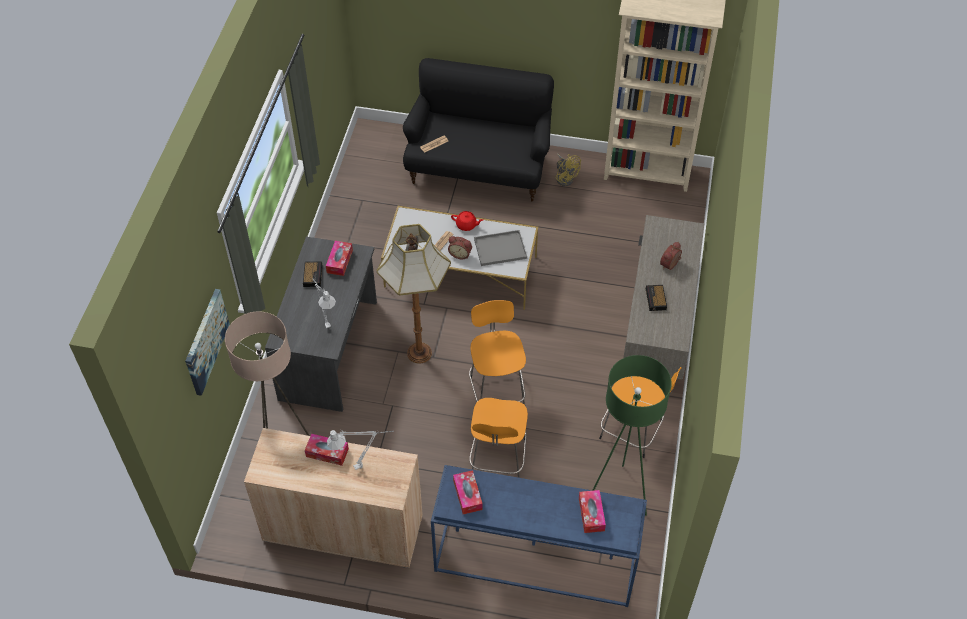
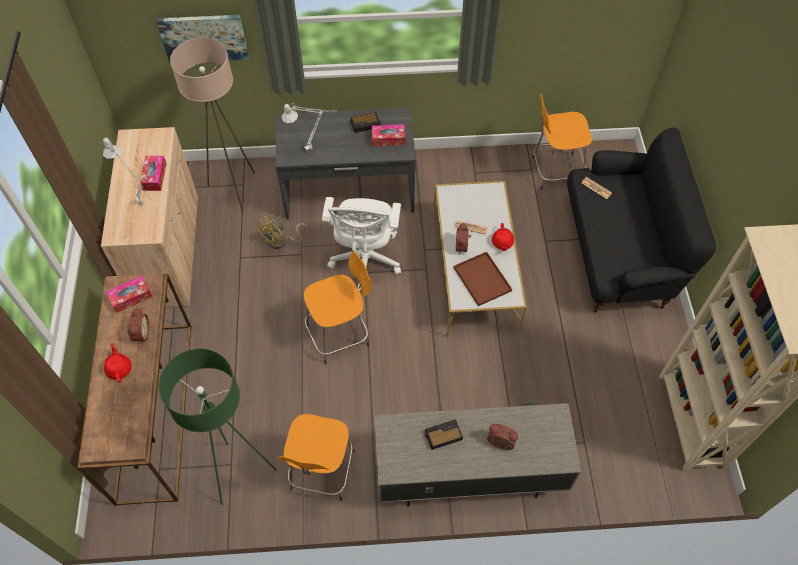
camera: 75 degrees right, 5 degrees up
(420, 353) = (365, 261): floor lamp -> white office chair
(498, 460) = (260, 353): orange stool -> orange stool (554, 171)
(499, 249) = (481, 278): grey tray -> brown tray
(512, 490) = (140, 333): none -> alarm clock
(534, 562) = (154, 409): blue console table -> brown console table
(547, 511) = (119, 369): none -> red teapot
(565, 177) = (643, 336): yellow fan -> yellow fan (281, 241)
(591, 514) = (120, 410): tissue box -> none

